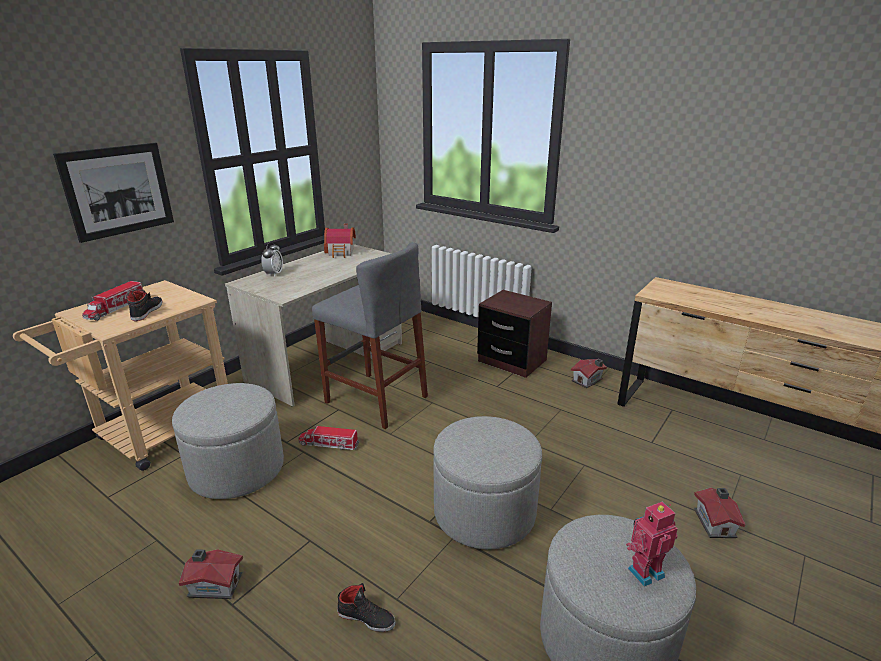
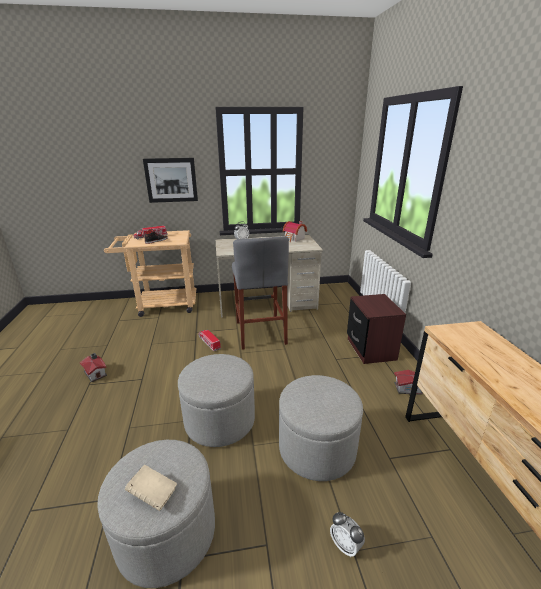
camera: 45 degrees right, 0 degrees up
(237, 469) = (164, 333): grey ottoman -> grey ottoman (317, 448)
(366, 617) = (110, 425): black shoe -> none
(644, 571) = (153, 494): toy robot -> beige book
(715, 522) = (345, 545): toy house -> alarm clock

